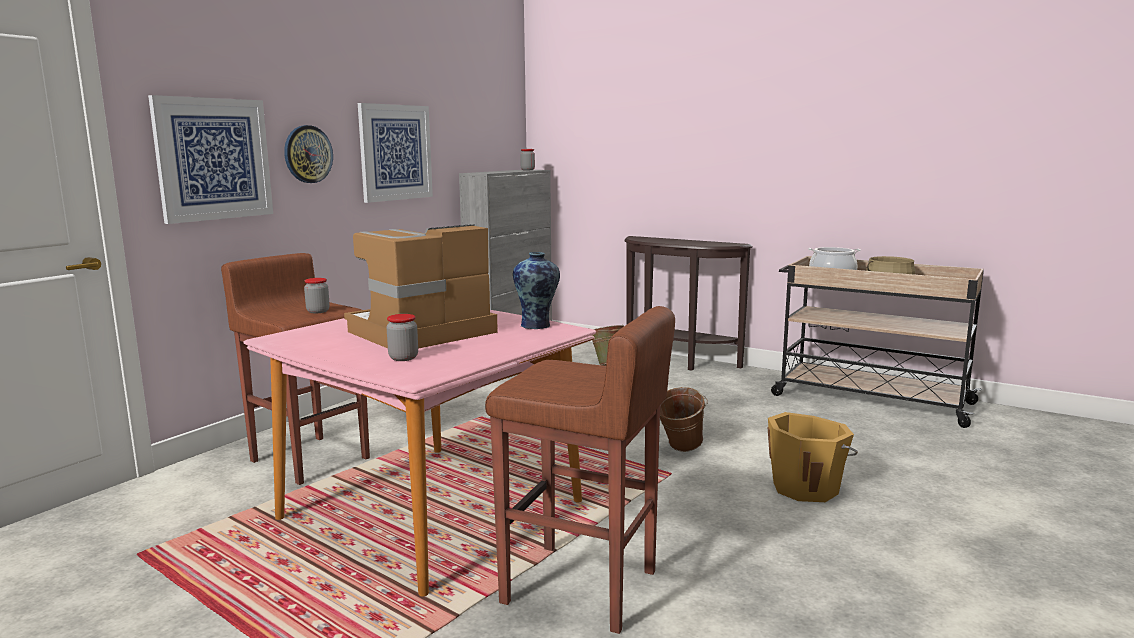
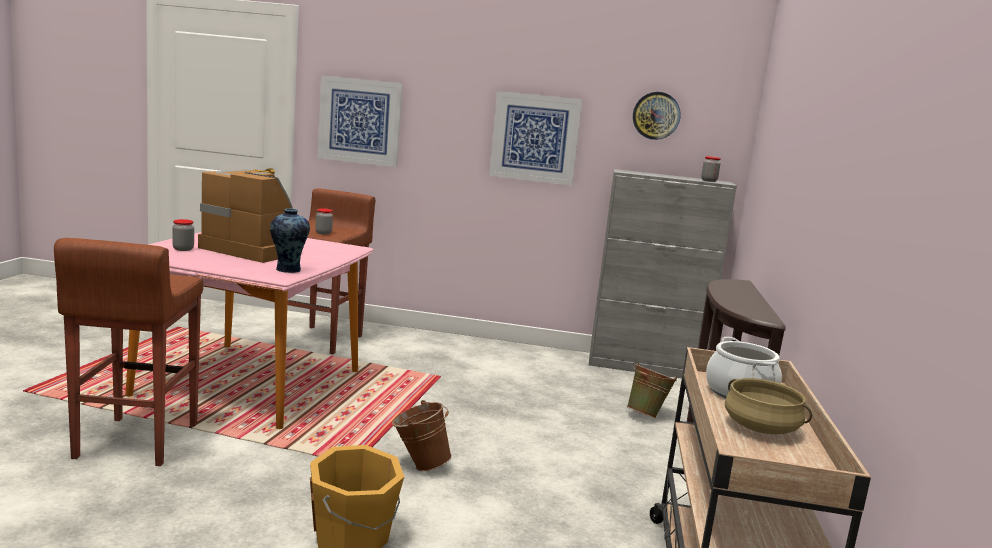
camera: 65 degrees right, 0 degrees up
(308, 154) = (439, 127): wall clock -> wall clock (656, 115)

